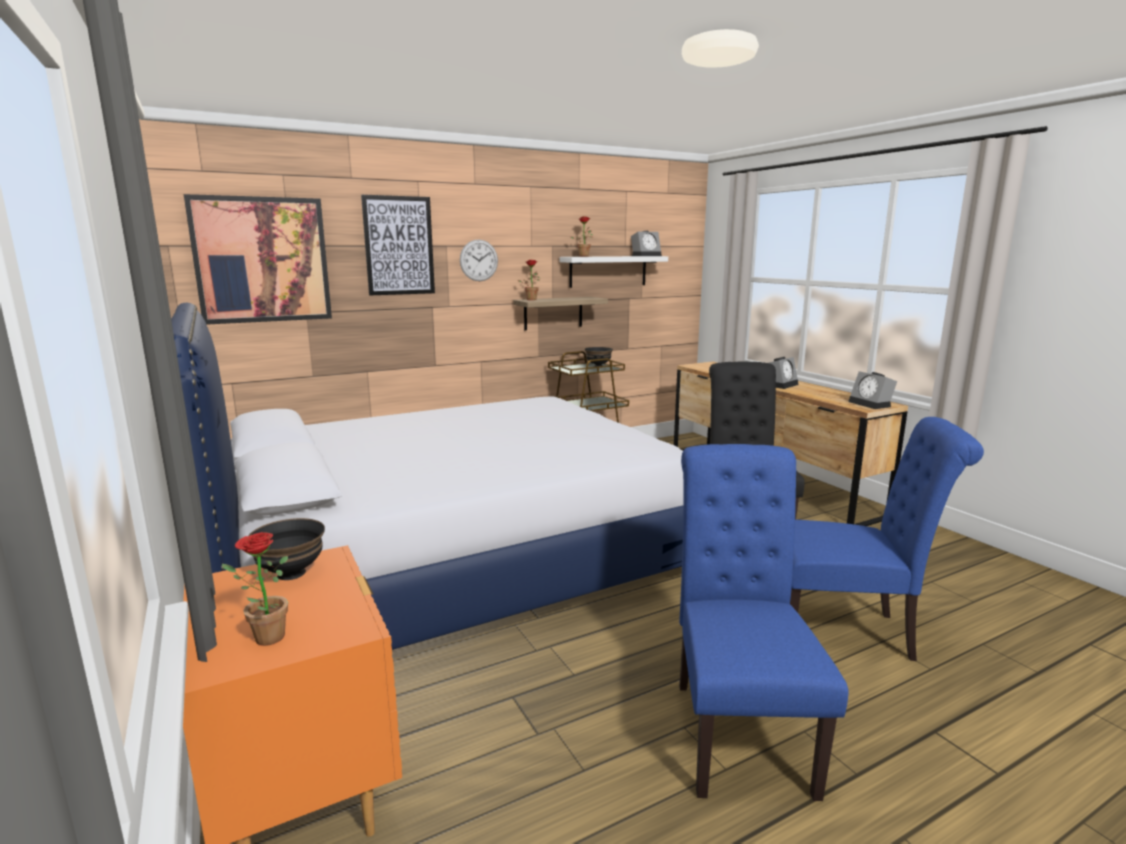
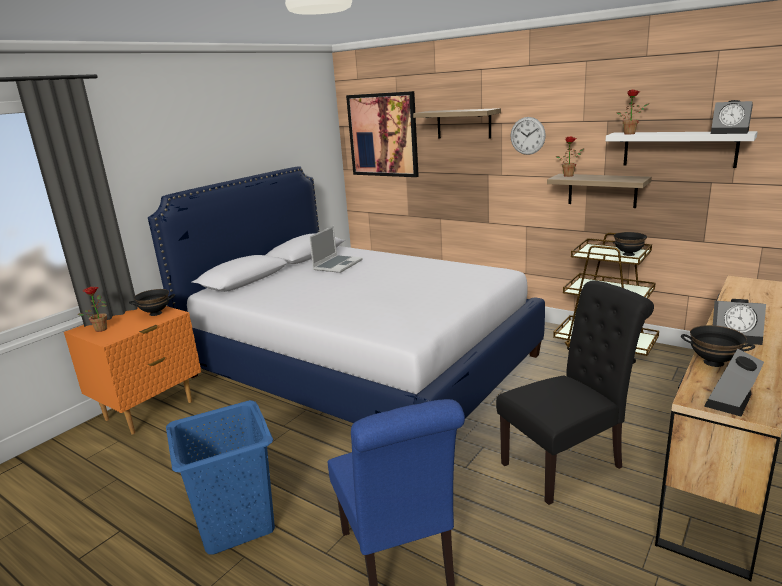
camera: 65 degrees right, 5 degrees up
(366, 438) = (337, 265): none -> laptop
(399, 246) = (463, 124): picture -> shelf
(737, 727) = (237, 524): blue chair -> blue laundry basket
(816, 395) = (713, 363): none -> black bowl

